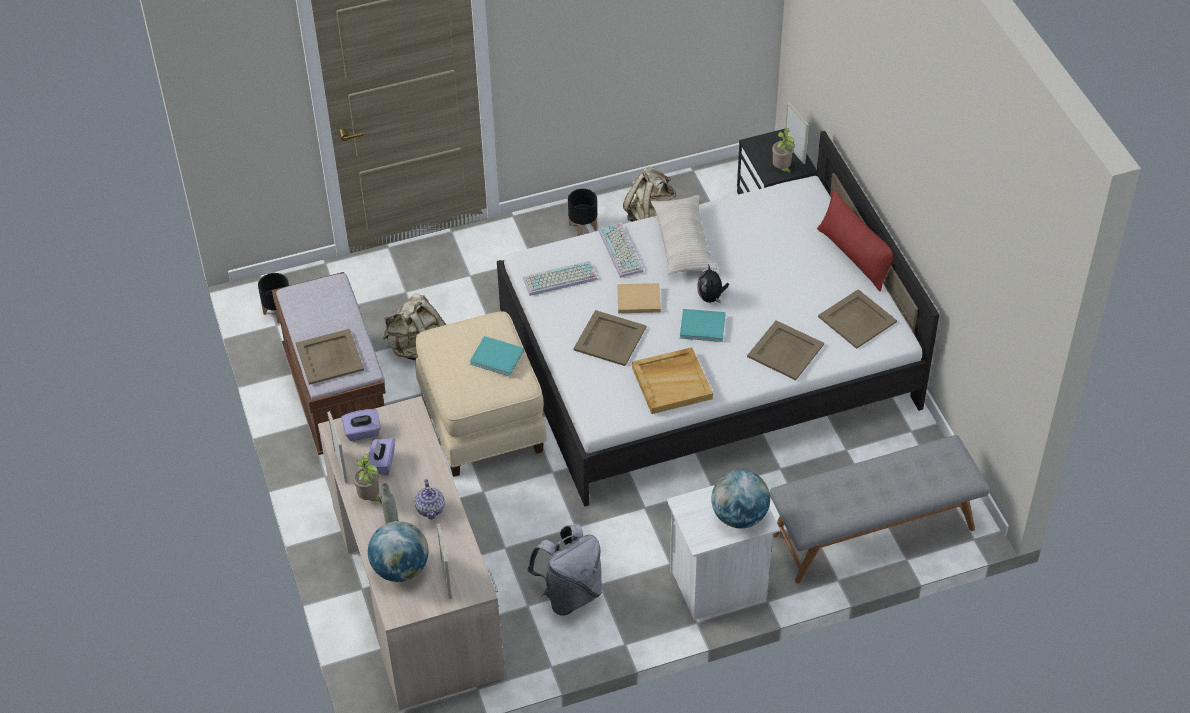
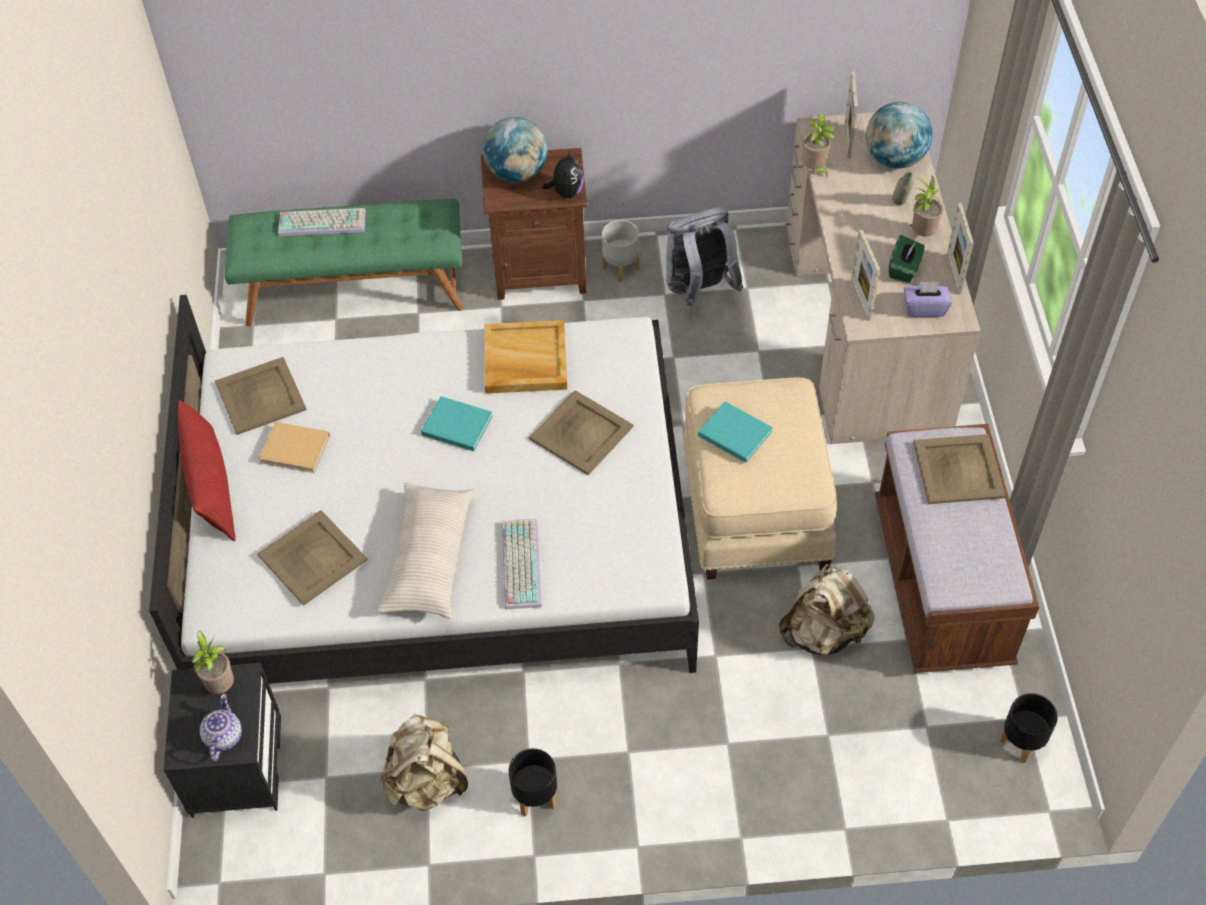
camera: 165 degrees left, 5 degrees up
(382, 463) = (904, 269): purple tissue box -> green tissue box
(430, 508) = (853, 211): teapot -> teapot (223, 737)
(471, 543) = (814, 170): none -> potted plant
(559, 280) = (621, 534): keyboard -> keyboard (323, 221)
(637, 300) = (526, 480): beige book -> beige book (297, 449)
(647, 603) = (621, 267): none -> grey planter
(711, 297) = (428, 463): plush toy -> plush toy (566, 192)
(719, 585) = (540, 270): white nightstand -> brown nightstand
(786, 350) = (369, 372): beige tray -> beige tray (311, 557)
(794, 152) = (185, 715): picture frame -> picture frame (860, 300)
(873, 532) = (355, 290): grey bench -> green bench

